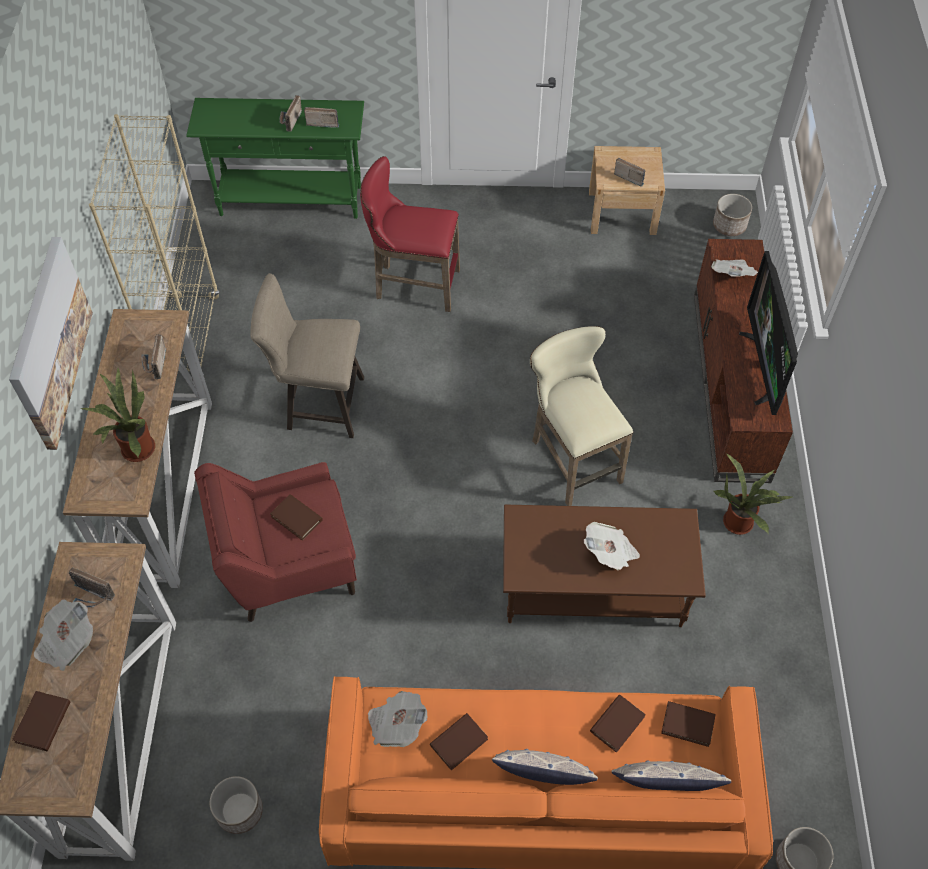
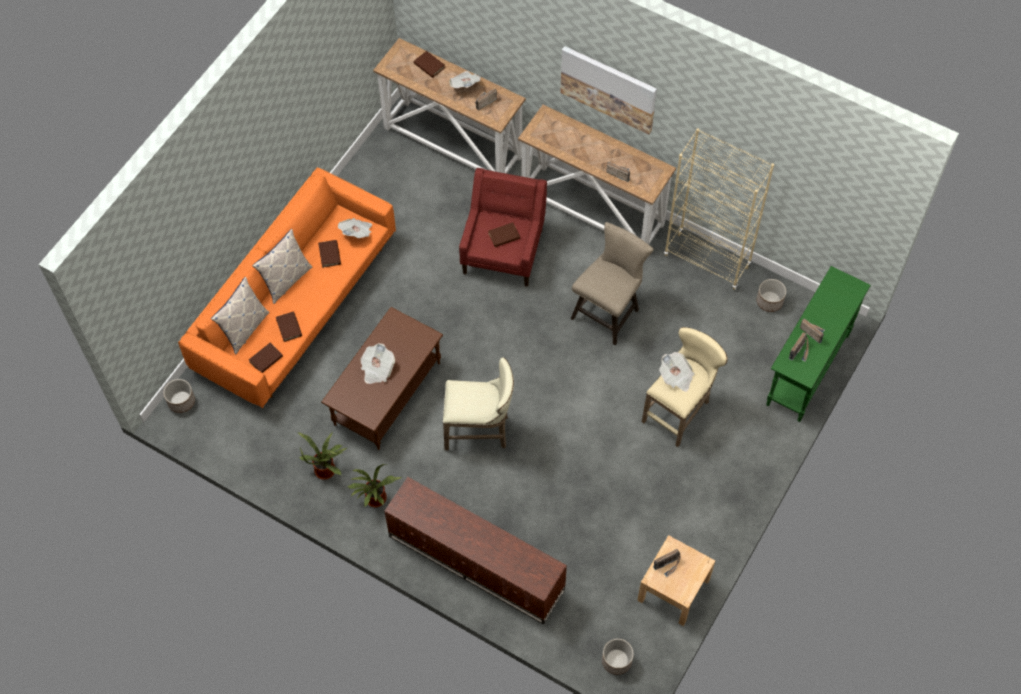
camera: 120 degrees right, 5 degrees up
(135, 448) = (564, 146): potted plant -> potted plant (326, 468)
(239, 811) = (378, 177): planter -> planter (769, 301)
(412, 285) = (679, 410): red stool -> beige stool
(732, 276) = (524, 558): newspaper -> newspaper (676, 376)
(764, 367) = (439, 526): television -> none

